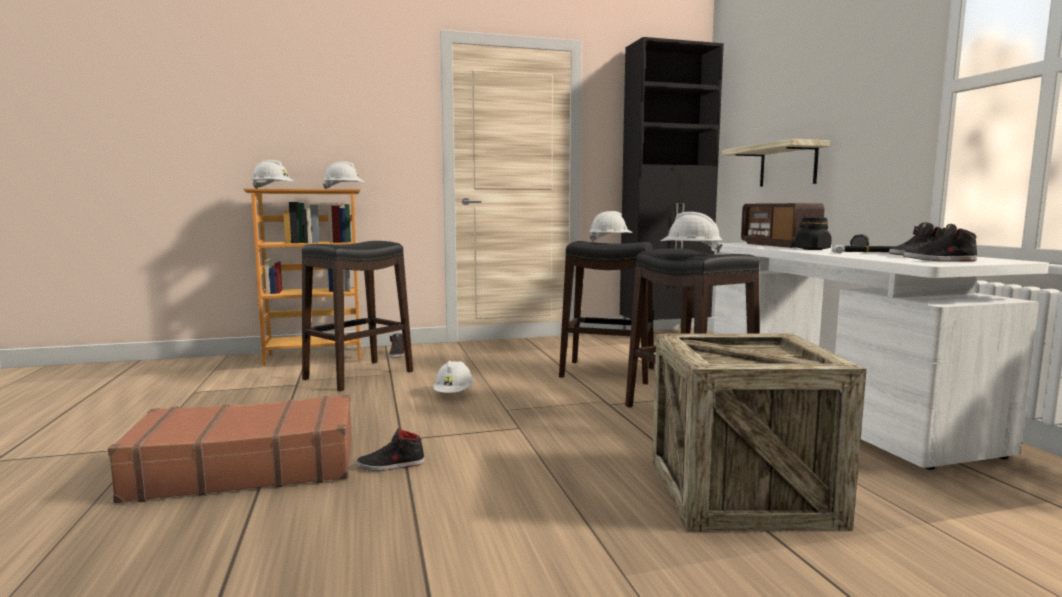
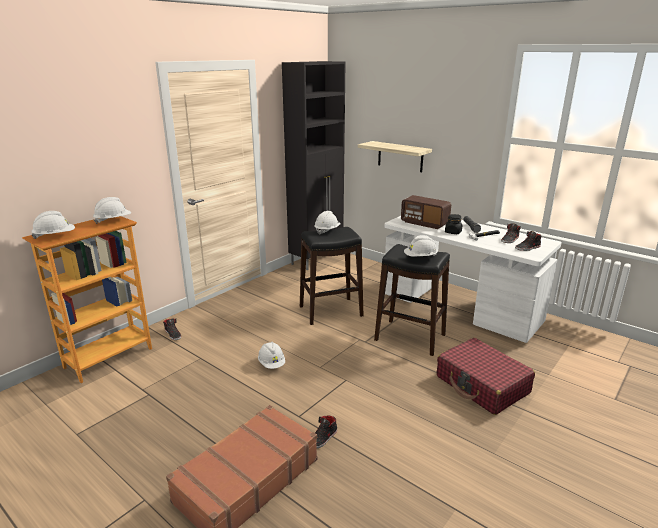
camera: 35 degrees left, 15 degrees up
(359, 375) = (180, 367): black stool -> none
(740, 492) = (482, 385): crate -> red suitcase

